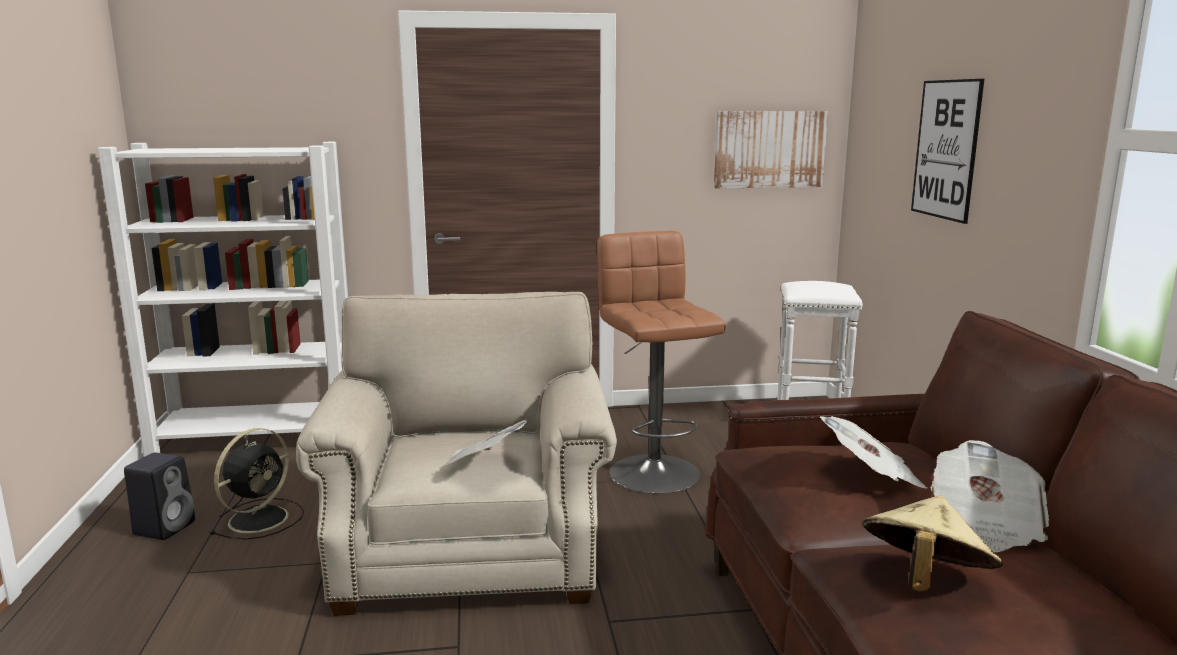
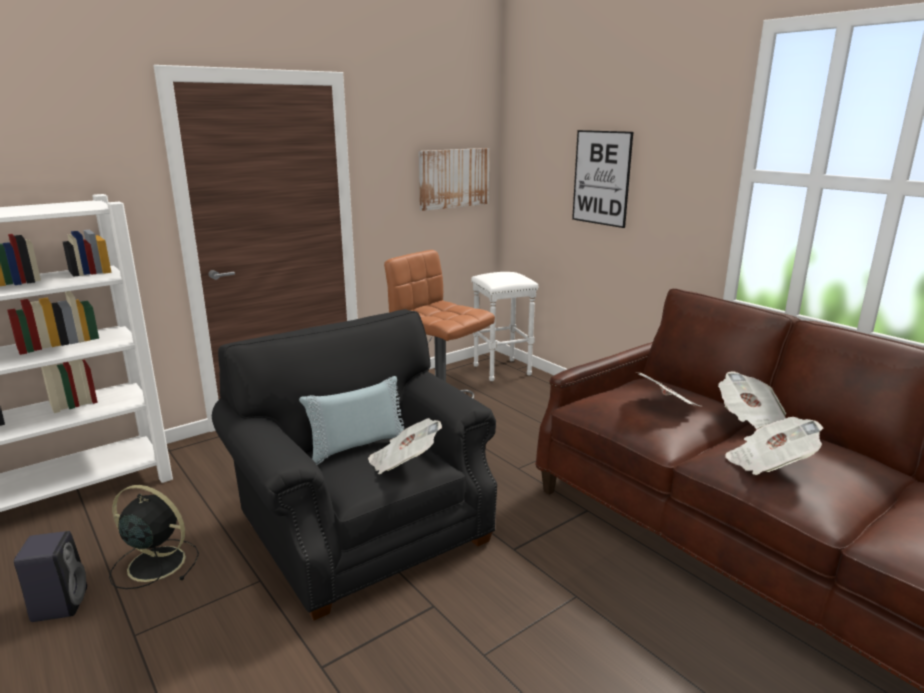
camera: 30 degrees left, 5 degrees up
(260, 518) = (154, 563): black fan -> black fan turned 75 degrees counterclockwise
(461, 439) = (357, 446): none -> blue pillow
(470, 543) = (362, 525): beige armchair -> black armchair
(924, 580) = (769, 464): beige hat -> newspaper

